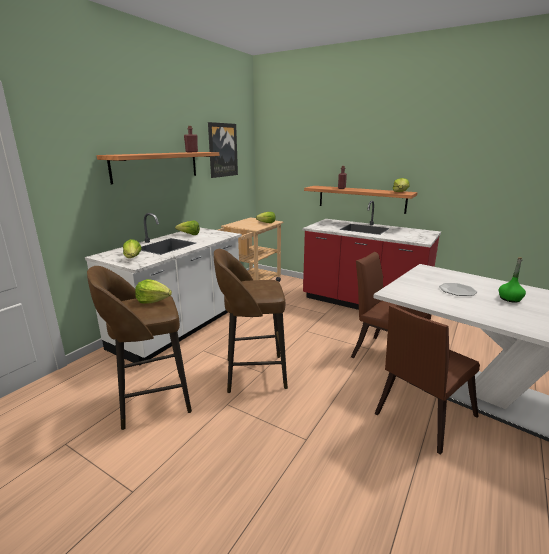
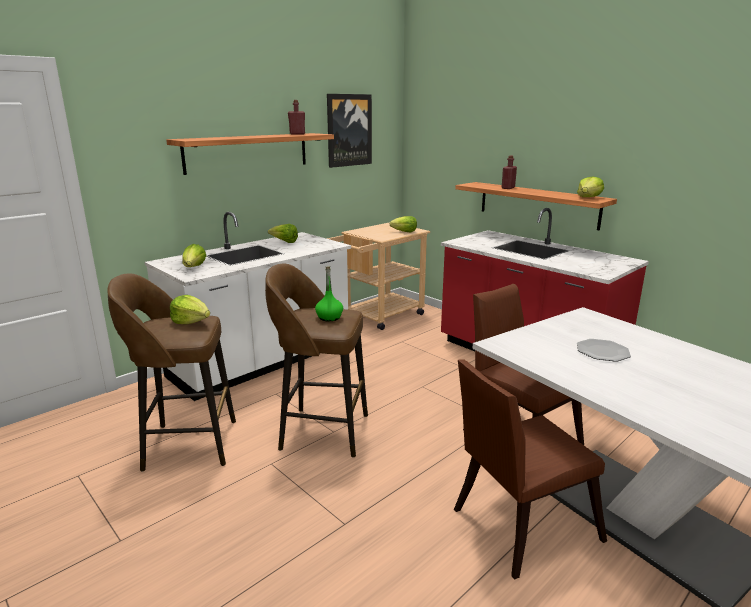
camera: 15 degrees right, 0 degrees up
(509, 299) = (676, 373): green bottle -> green bottle (329, 317)

